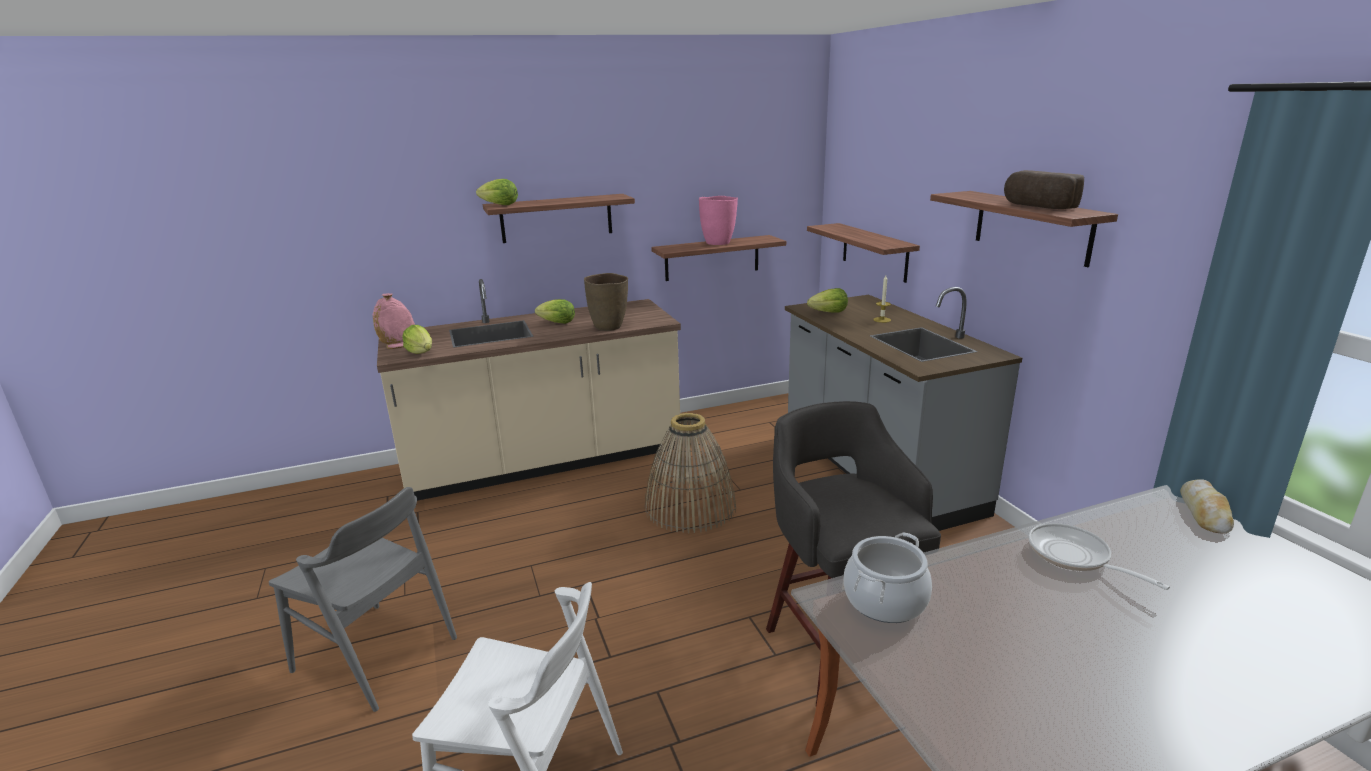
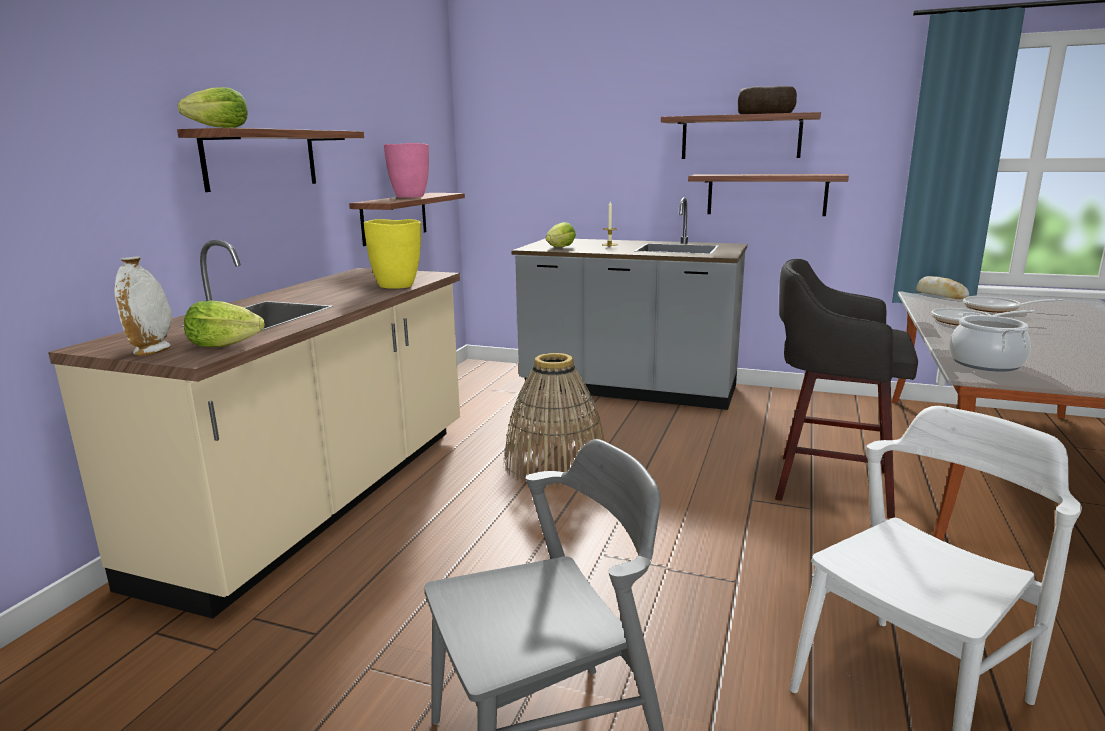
camera: 50 degrees left, 5 degrees down
(398, 346) = (152, 350): pink vase -> white vase
(557, 323) = (322, 294): lettuce -> none
(609, 327) = (397, 286): brown vase -> yellow vase
(874, 252) = (548, 195): shelf -> shelf (766, 194)
(1201, 565) = (996, 309): none -> frying pan

